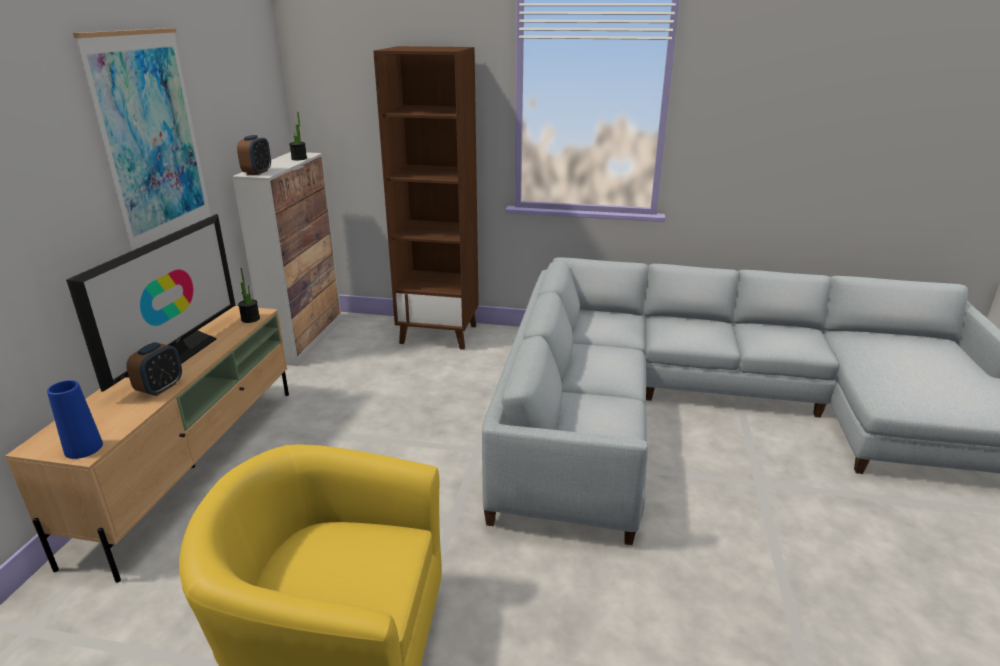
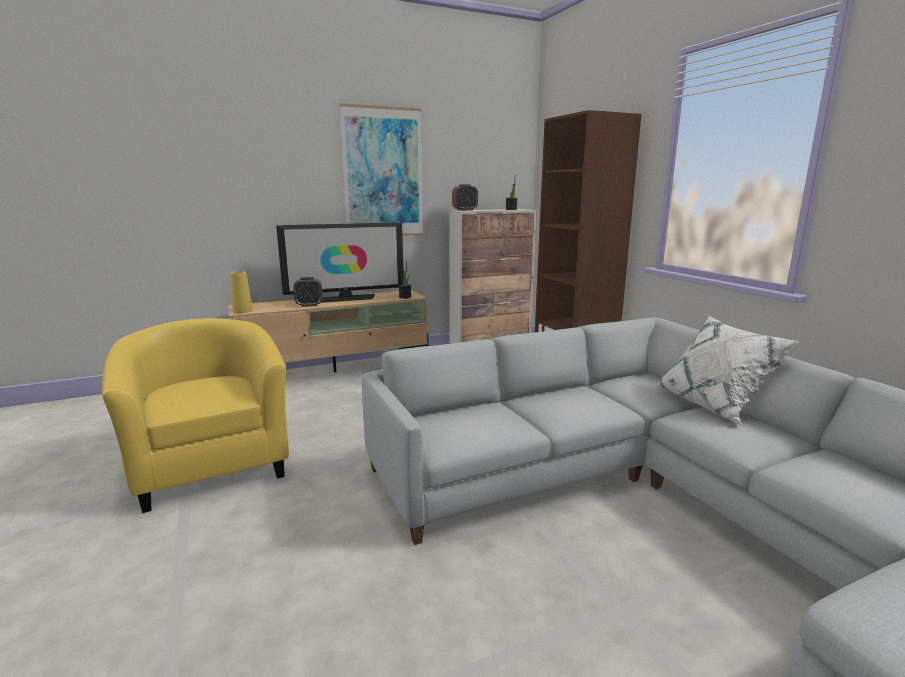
camera: 55 degrees right, 10 degrees down
(83, 448) = (242, 311): blue vase -> yellow vase
(656, 318) = (714, 404): none -> white pillow

